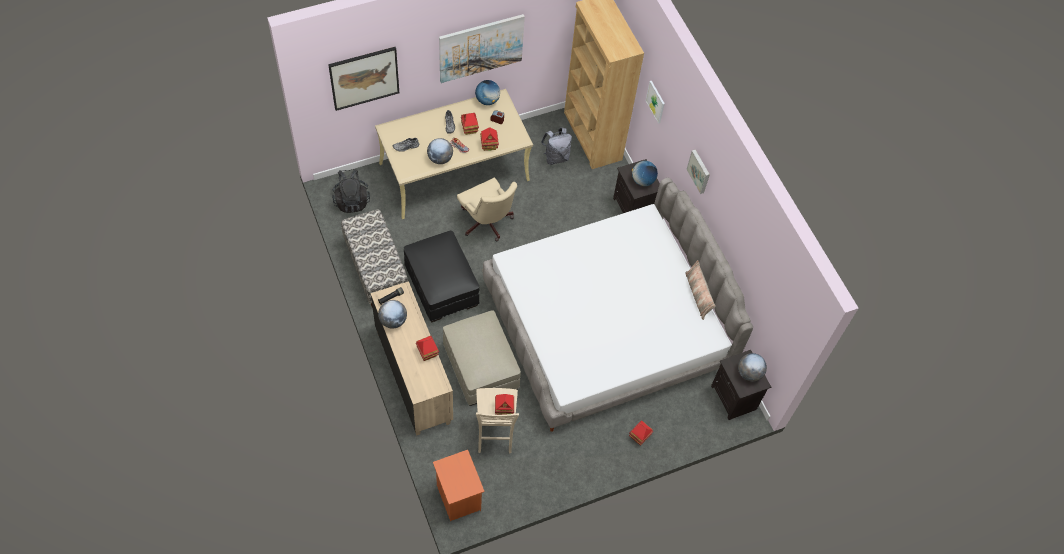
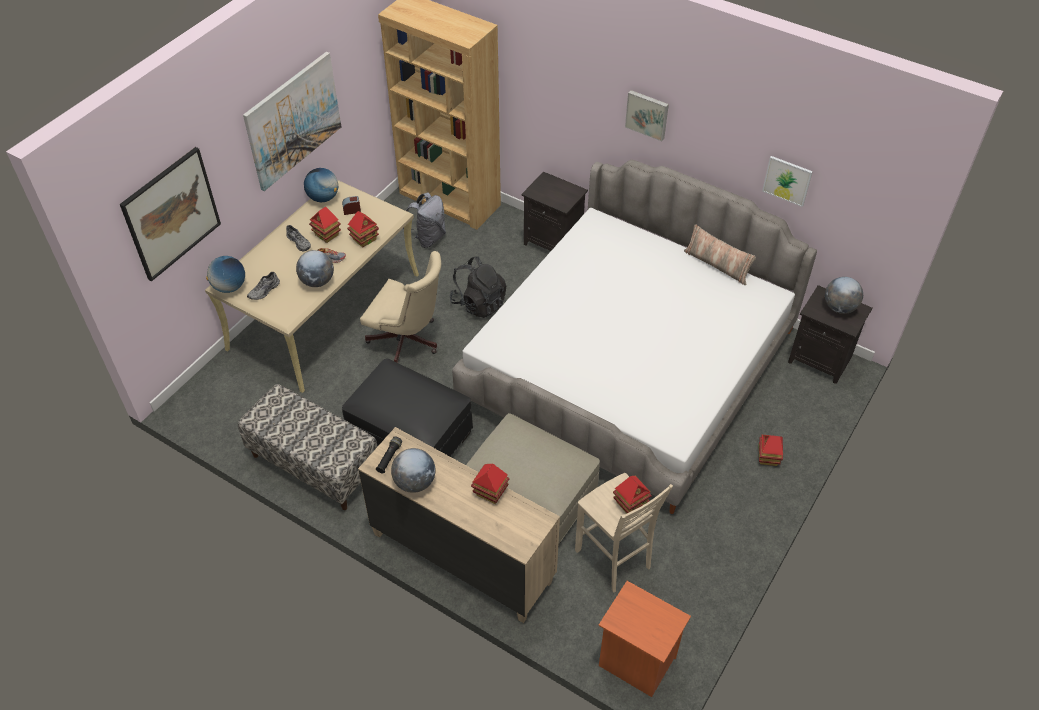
camera: 30 degrees left, 10 degrees down
(351, 200) = (221, 407): black backpack -> black backpack (479, 303)
(643, 180) = (559, 192): globe -> globe (230, 287)
(655, 101) = (535, 81): picture -> picture (787, 180)

